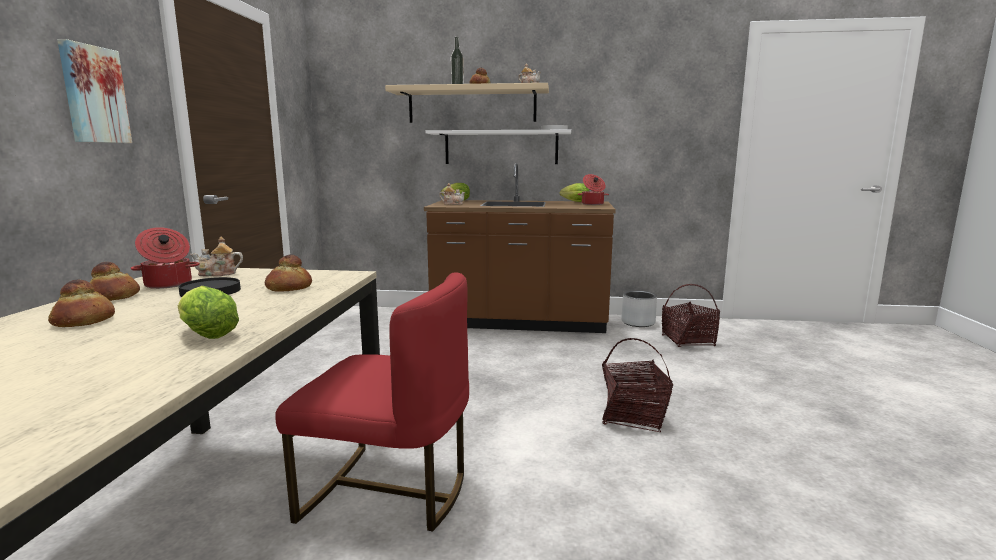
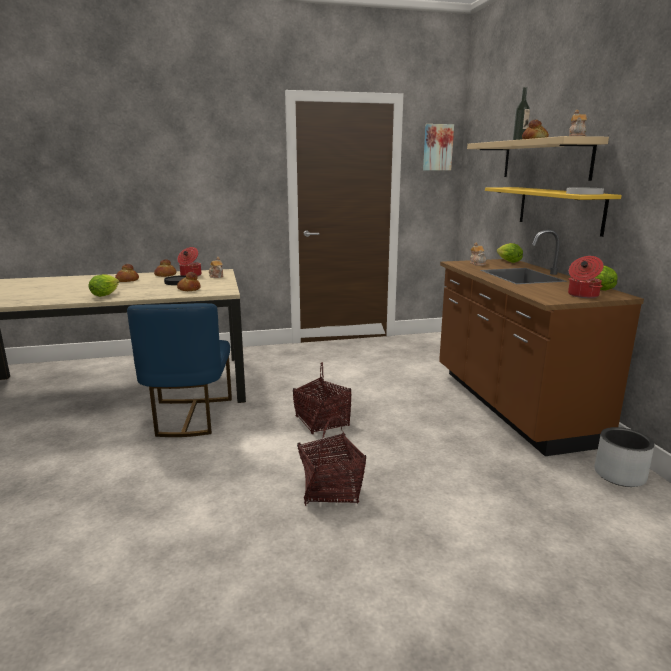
camera: 70 degrees right, 5 degrees up
(93, 95) = (228, 175): picture -> picture (437, 147)
(388, 492) = (189, 417): red chair -> blue chair
(501, 147) = (559, 209): white shelf -> yellow shelf
(688, 341) = (596, 519): basket -> basket (322, 422)

